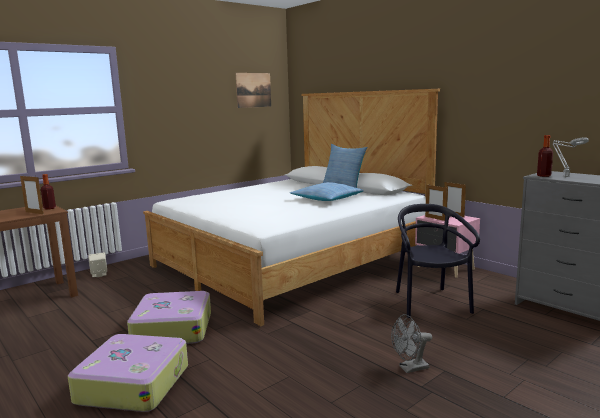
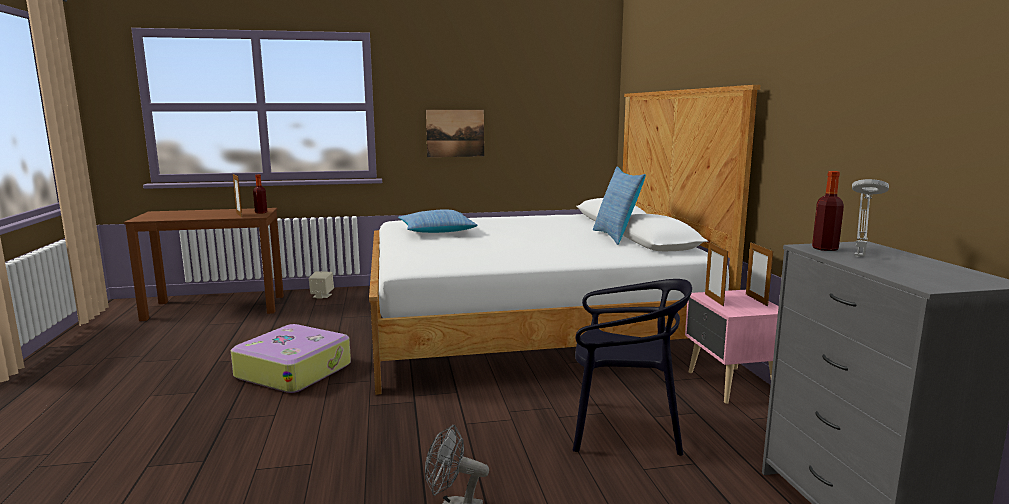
camera: 30 degrees right, 0 degrees up
(133, 383) = (179, 416): suitcase -> none
(253, 90) = (560, 87): picture -> picture (455, 133)
(326, 199) = (564, 245): pillow -> pillow (436, 231)
(430, 303) = (624, 429): black chair -> black chair turned 75 degrees clockwise

